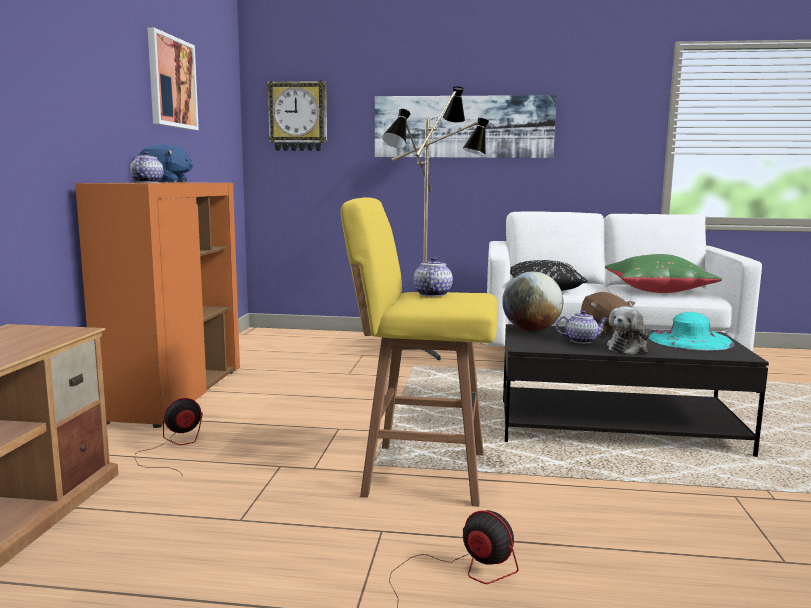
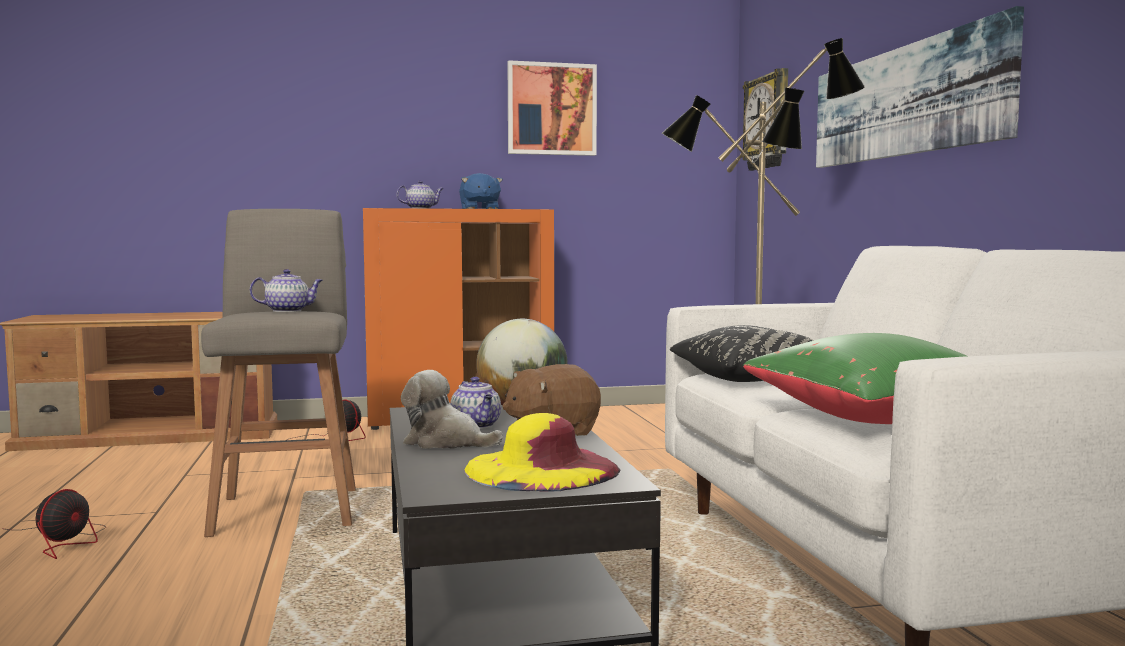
camera: 70 degrees right, 5 degrees down
(420, 473) = (287, 510): yellow stool -> grey stool
(690, 340) = (542, 469): turquoise hat -> yellow hat

